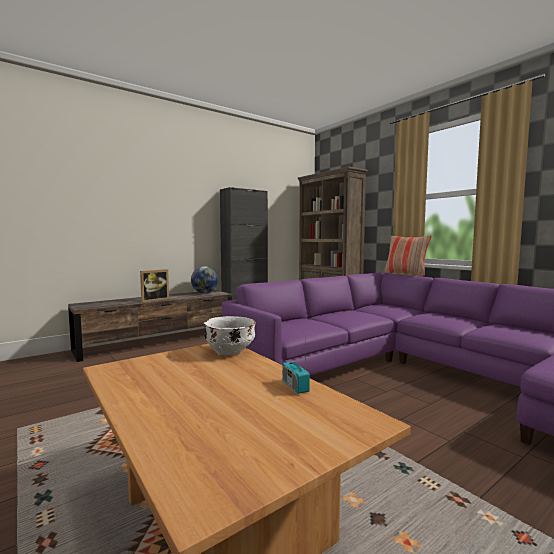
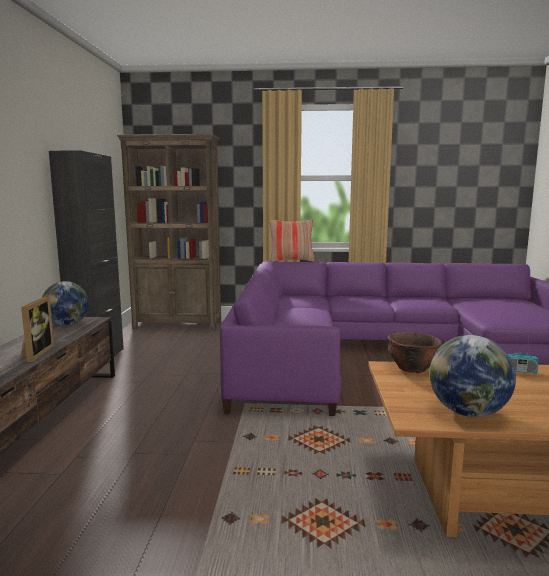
camera: 50 degrees left, 5 degrees up
(137, 381) = (467, 412): none -> globe
(229, 351) = (411, 368): white bowl -> brown bowl

